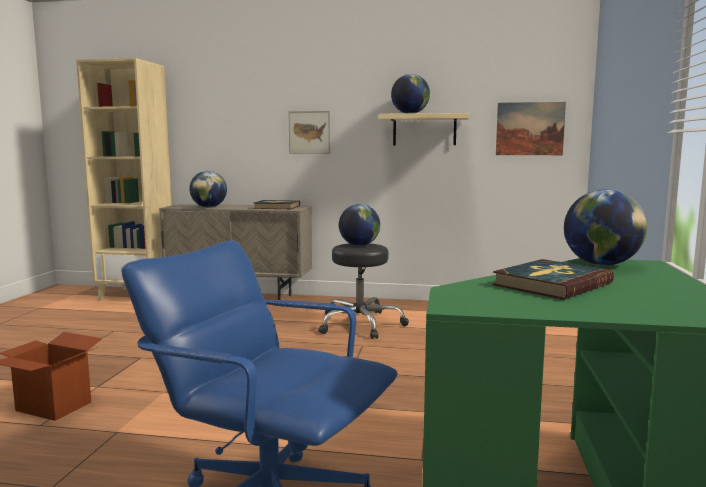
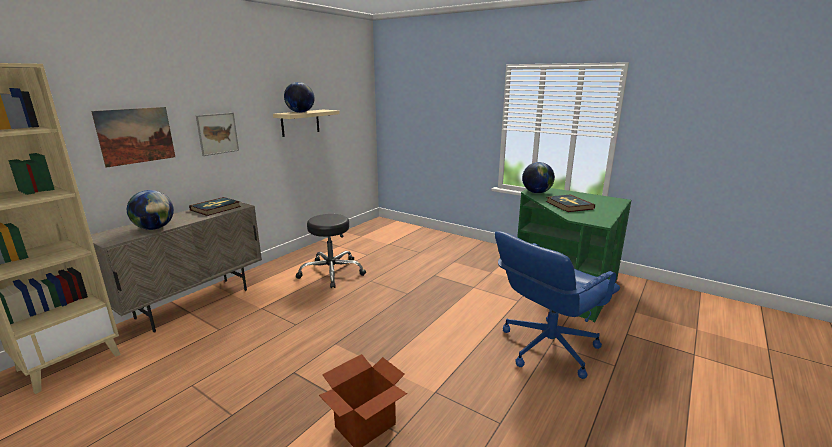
camera: 65 degrees left, 10 degrees up
(359, 245) = (322, 218): globe -> none
(530, 129) = (352, 116): picture -> picture (136, 135)

